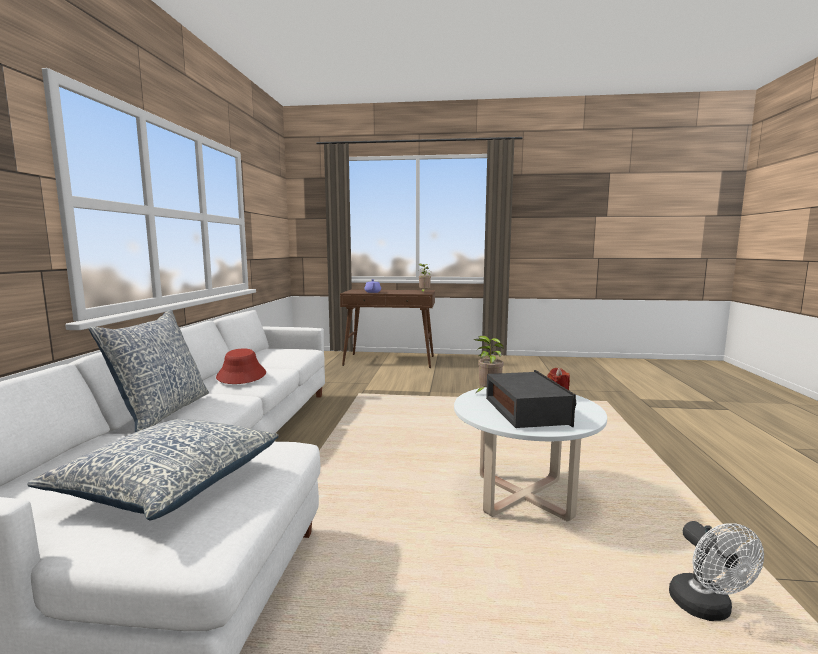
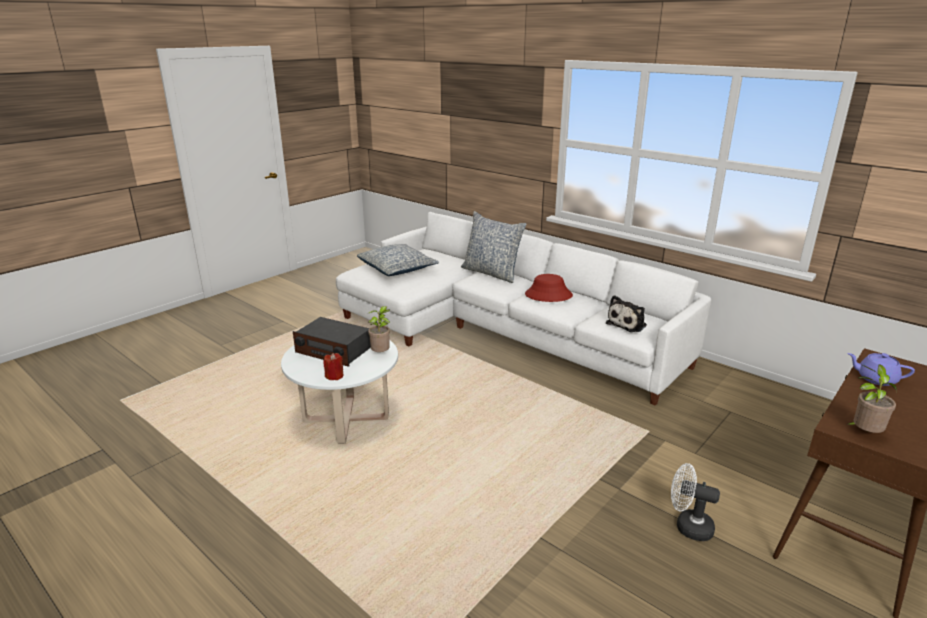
camera: 125 degrees right, 15 degrees up
(289, 352) = (628, 324): none -> plush toy
(707, 609) = (217, 415): white fan -> white fan (688, 526)

